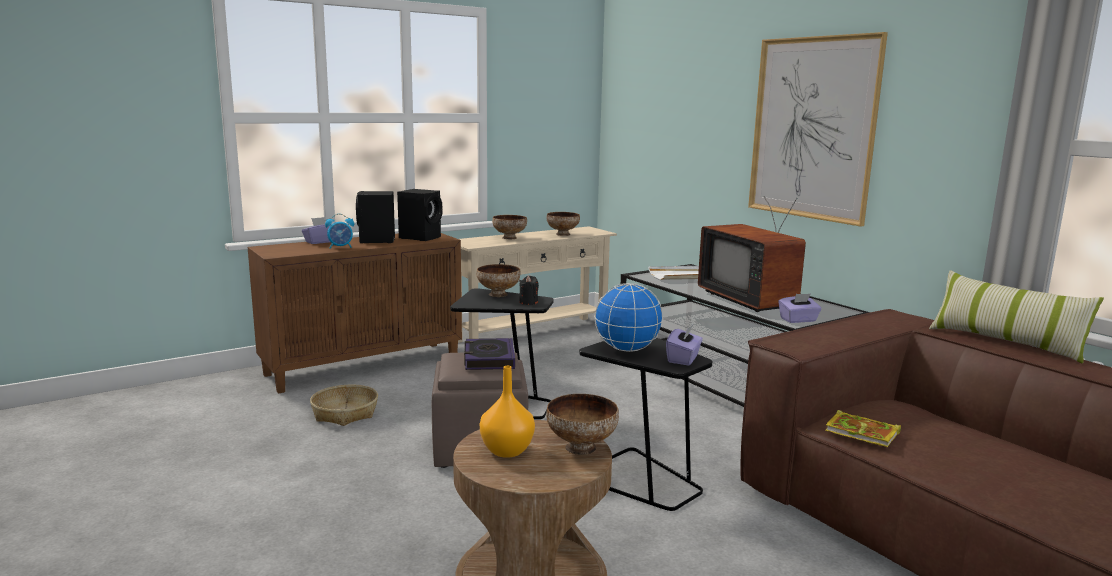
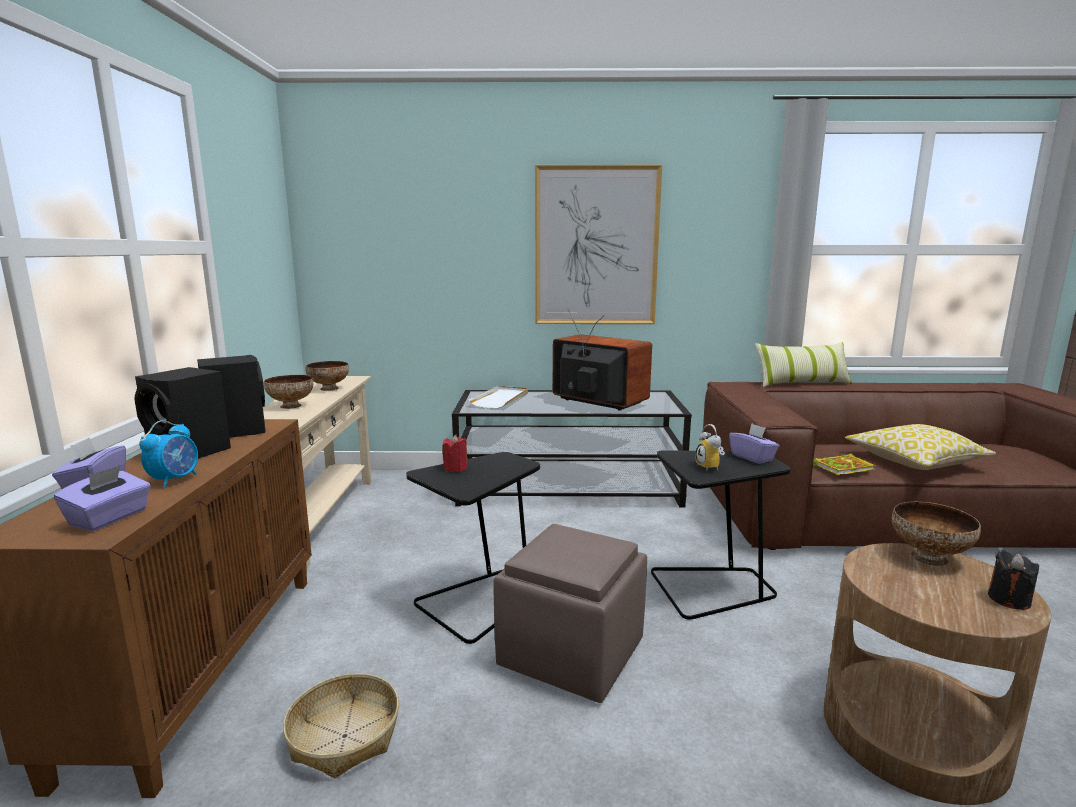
camera: 55 degrees left, 0 degrees up
(489, 359) = (575, 540): book -> none
(499, 294) = (455, 468): bowl -> red candle
(508, 451) = (938, 595): orange vase -> none
(528, 302) = (507, 463): black candle -> black candle (1009, 600)
(627, 349) = (711, 467): globe -> alarm clock
(751, 300) = (596, 404): television -> television turned 150 degrees counterclockwise
(798, 320) = (665, 407): purple tissue box -> purple tissue box (110, 518)
(989, 472) = (914, 461): none -> pillow

